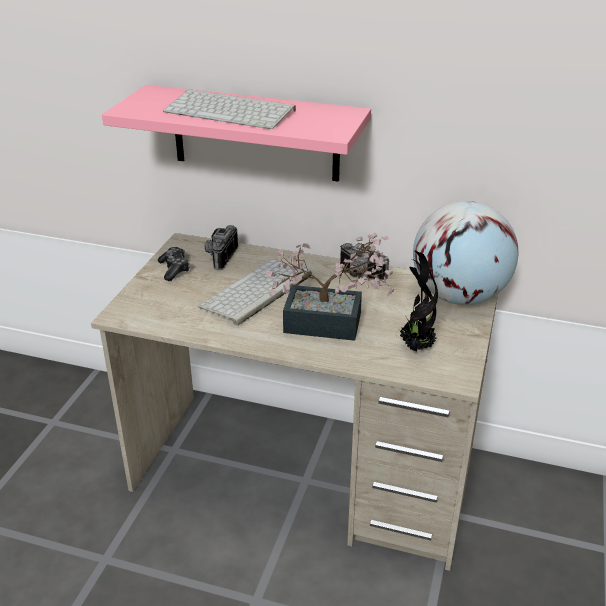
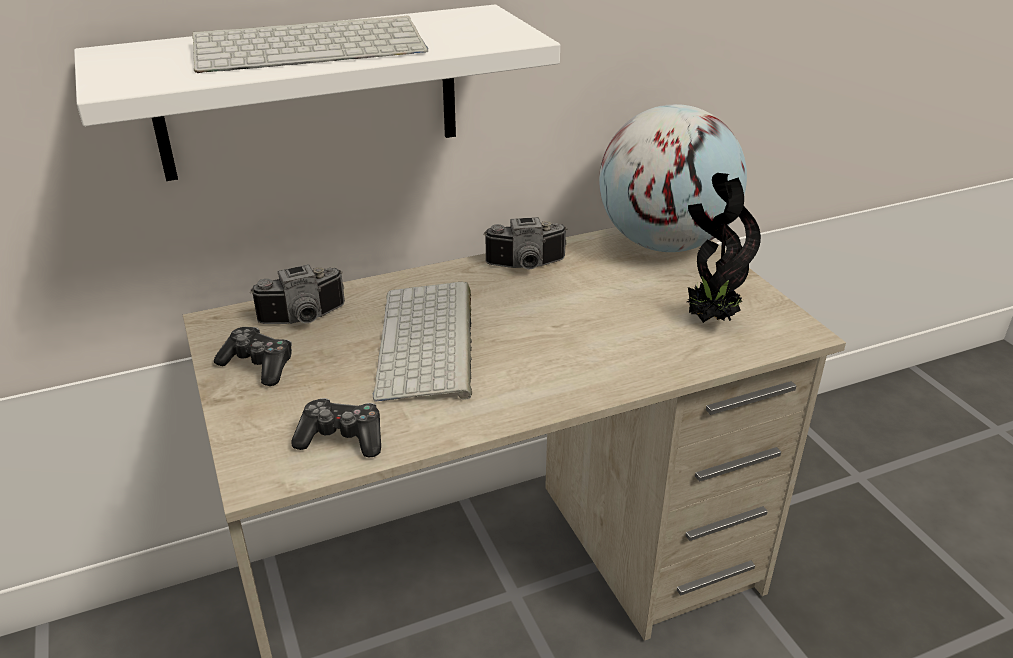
camera: 40 degrees left, 0 degrees up
(165, 316) = (342, 438): none -> game controller
(219, 257) = (305, 319): camera -> camera turned 90 degrees counterclockwise
(255, 133) = (309, 93): pink shelf -> white shelf
(332, 324) = (583, 338): potted plant -> none

